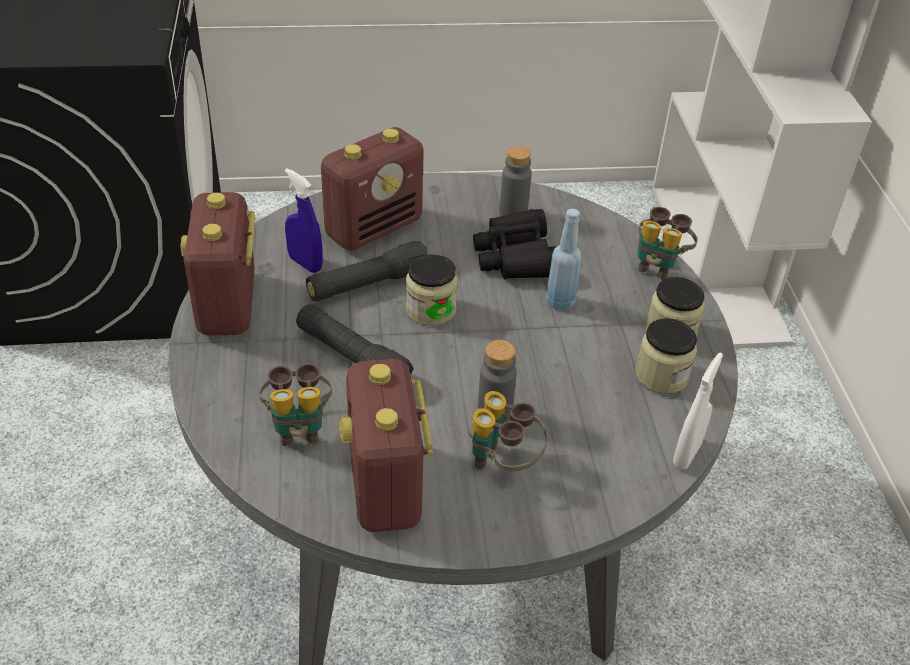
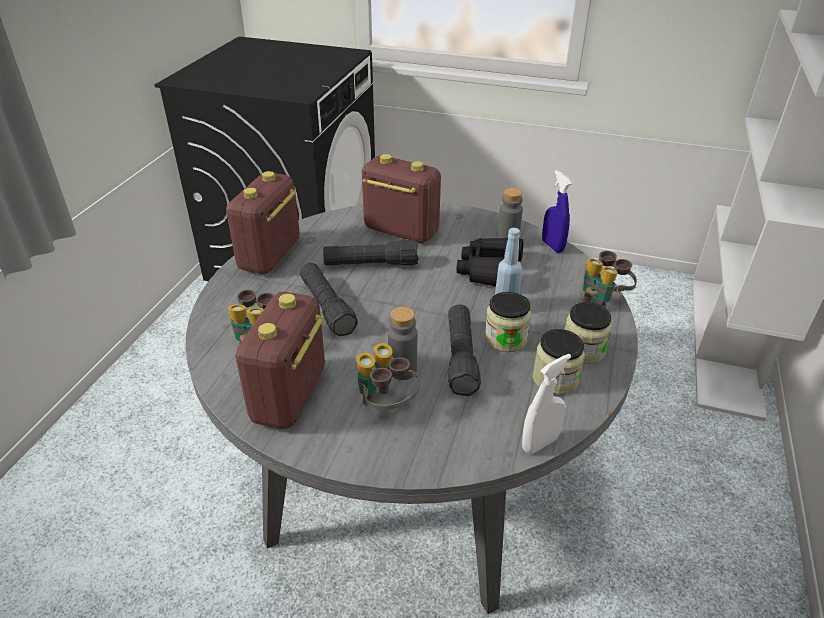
camera: 25 degrees right, 5 degrees down
(305, 263) = (338, 242): blue spray bottle -> blue spray bottle (552, 246)
(374, 228) = (400, 231): radio -> radio turned 135 degrees counterclockwise
(431, 310) = (404, 290): jar -> jar (505, 339)
(549, 379) = (461, 358): none -> black flashlight

